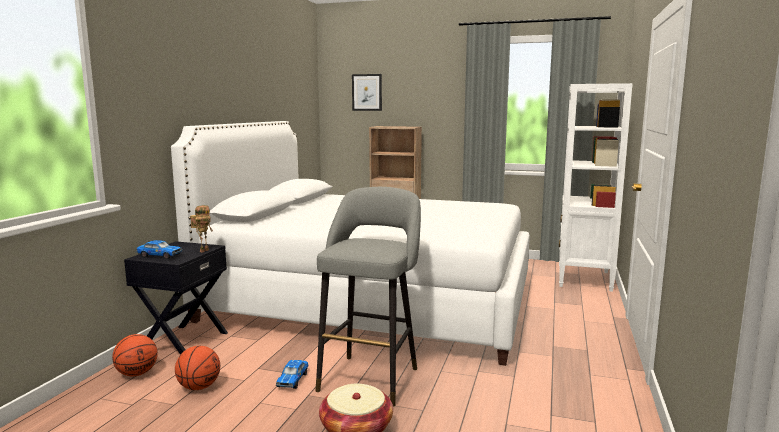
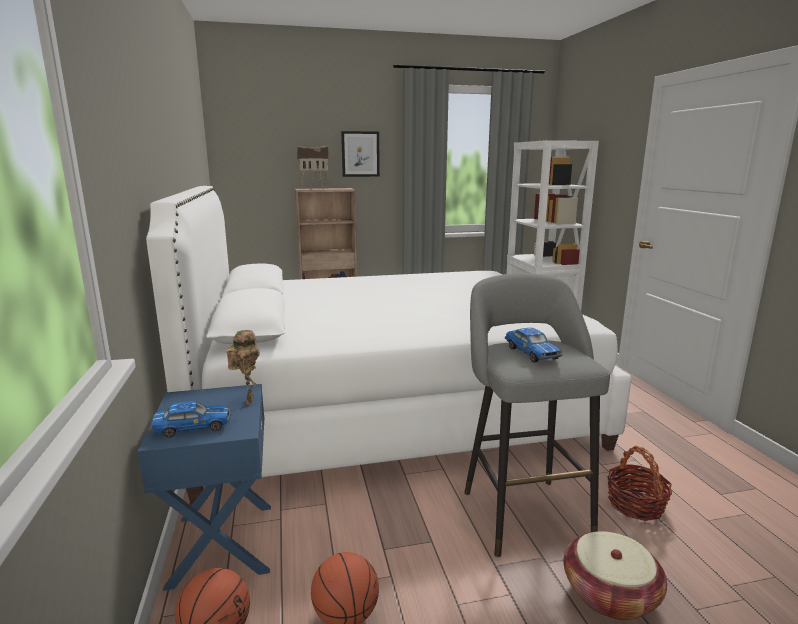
camera: 30 degrees left, 5 degrees up
(183, 341) = (220, 544): black nightstand -> blue nightstand
(293, 379) = (448, 549): toy car -> toy car (531, 352)
(367, 92) = (277, 146): picture -> picture (360, 154)
(387, 126) = (314, 189): none -> toy house
(461, 398) = (635, 505): none -> basket

